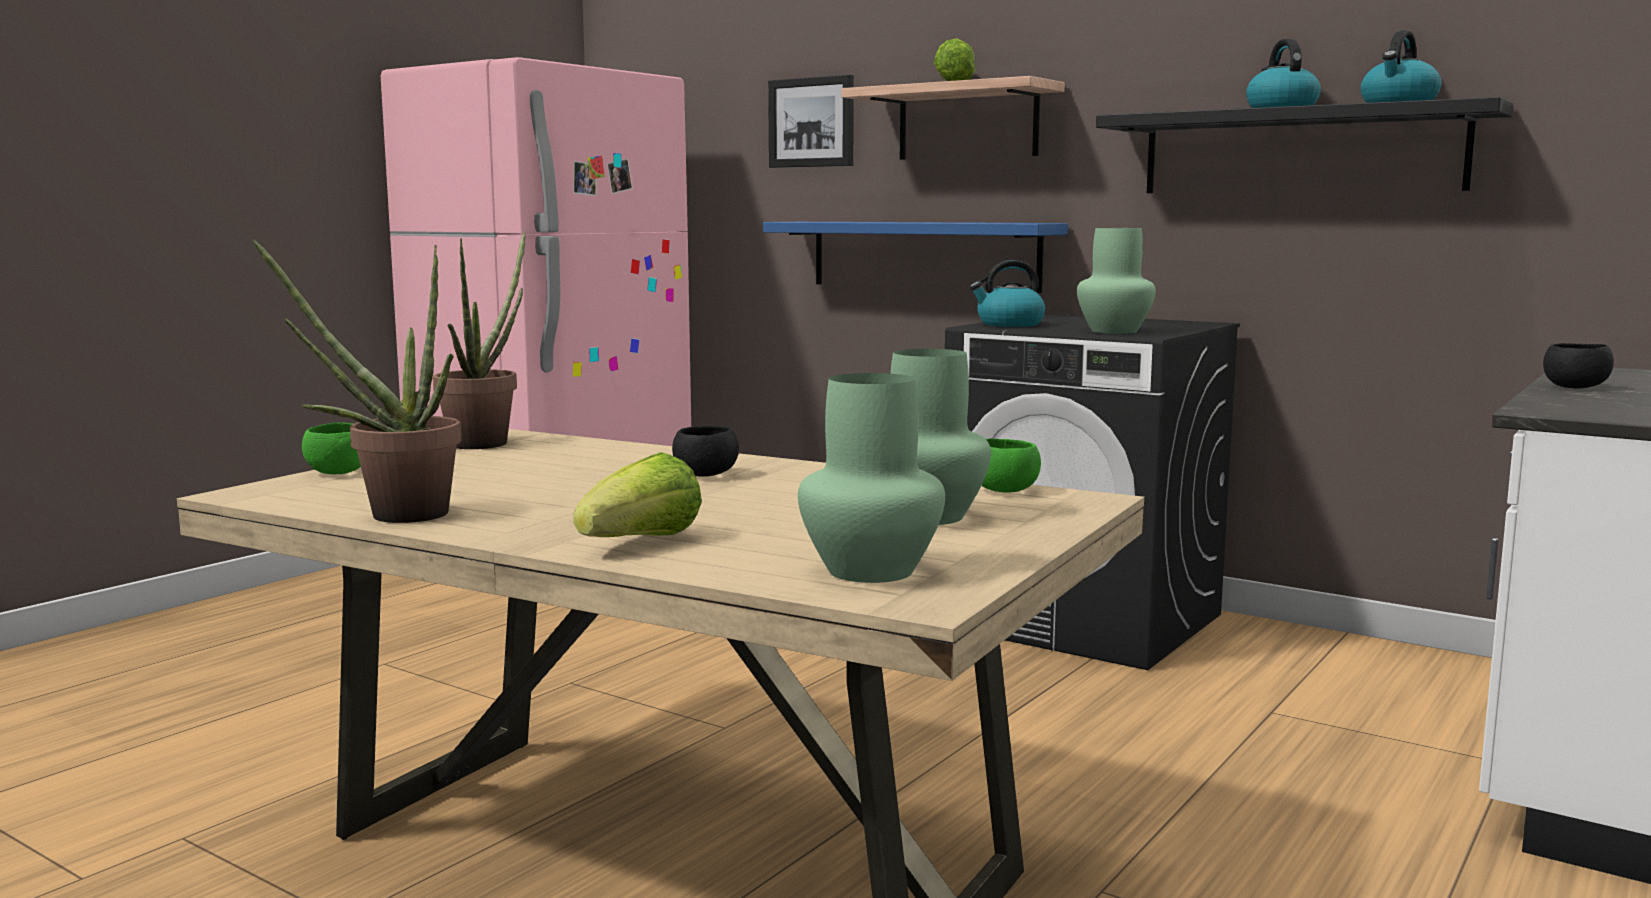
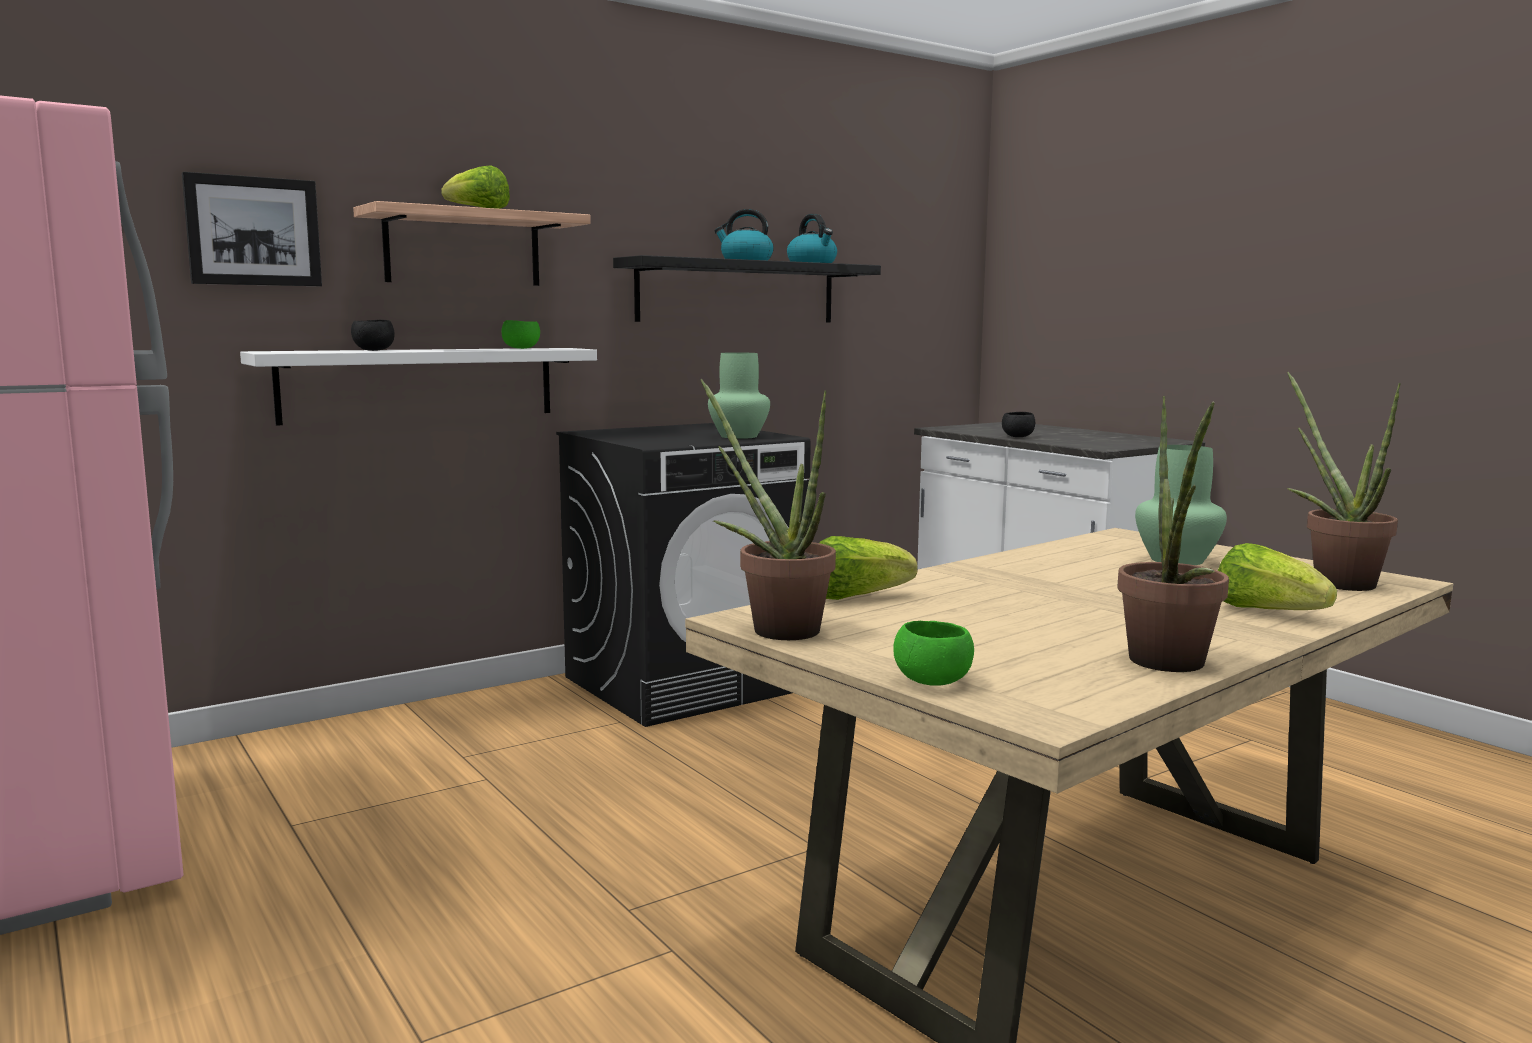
camera: 70 degrees left, 0 degrees up
(608, 448) = (857, 597): none -> lettuce
(705, 475) = (1009, 584): black bowl -> black bowl (373, 350)
(873, 571) = (1334, 581): green vase -> potted plant
(923, 255) = (420, 384): blue shelf -> white shelf
(1005, 491) = (1095, 542): green bowl -> green bowl (521, 348)
(1009, 324) = (647, 441): kettle -> none

